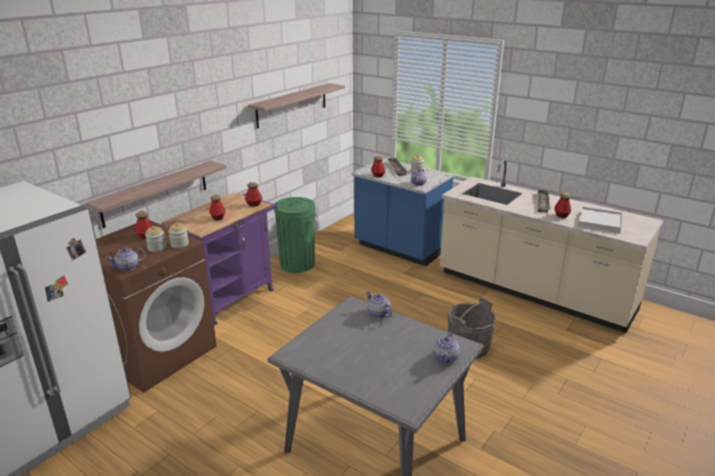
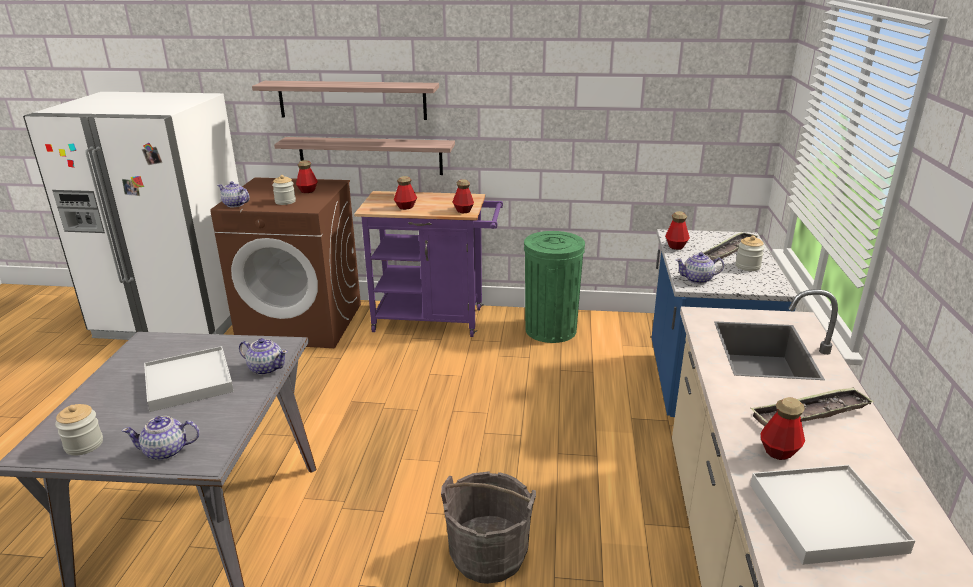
camera: 60 degrees right, 0 degrees up
(179, 244) = (301, 207): jar -> jar (84, 445)
(292, 105) = (621, 100): shelf -> shelf (352, 100)
(370, 342) = (189, 382): none -> white tray
(378, 314) = (266, 368): teapot -> teapot turned 90 degrees clockwise

